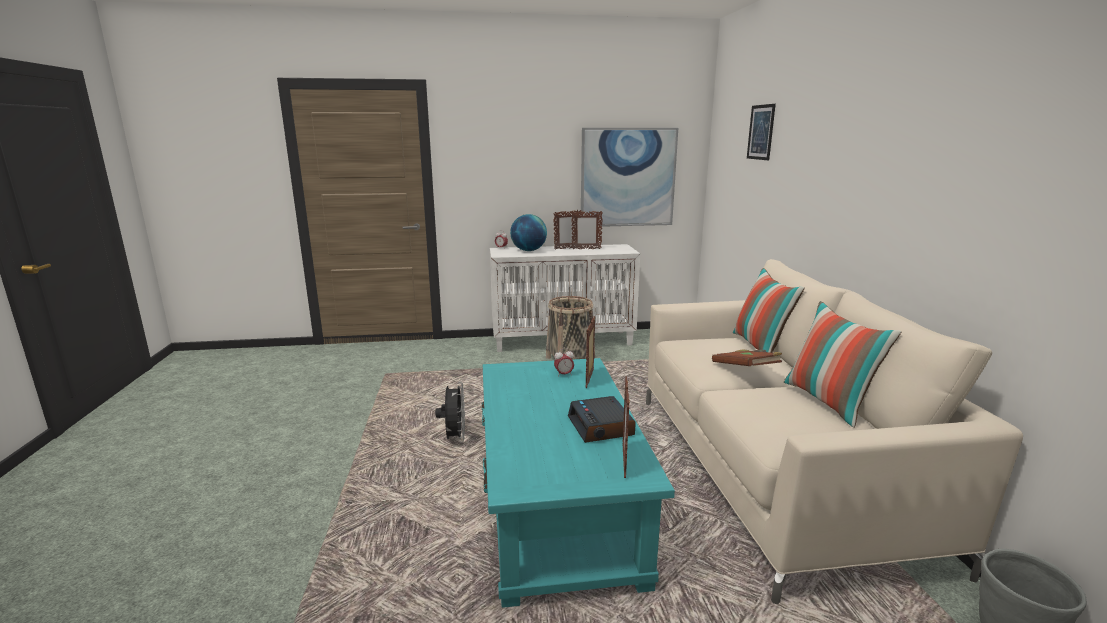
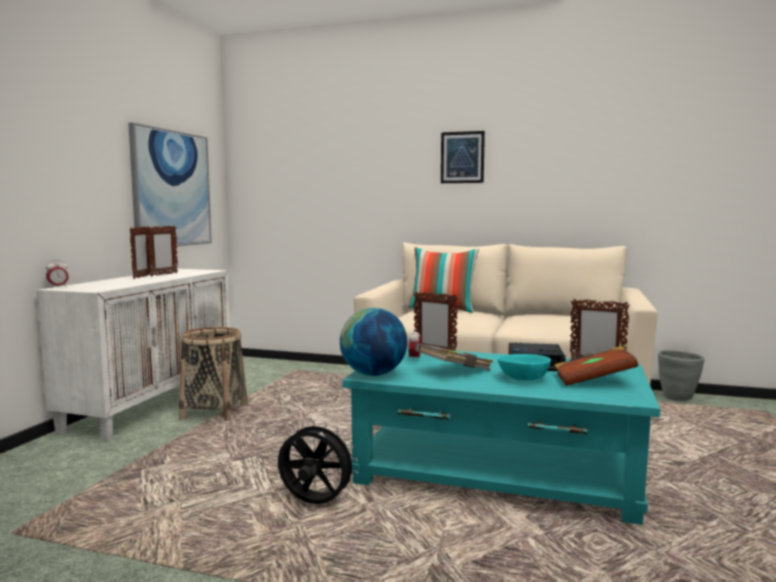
camera: 65 degrees left, 10 degrees down
(528, 250) = (108, 283): globe -> globe (373, 374)
(538, 395) = (455, 371): none -> grey book
(539, 427) = (524, 379): none -> turquoise bowl
(745, 370) = (483, 317): brown book -> brown book (593, 381)
(761, 132) = (326, 142): picture -> picture (462, 157)
(828, 402) = (548, 315): pillow -> none

